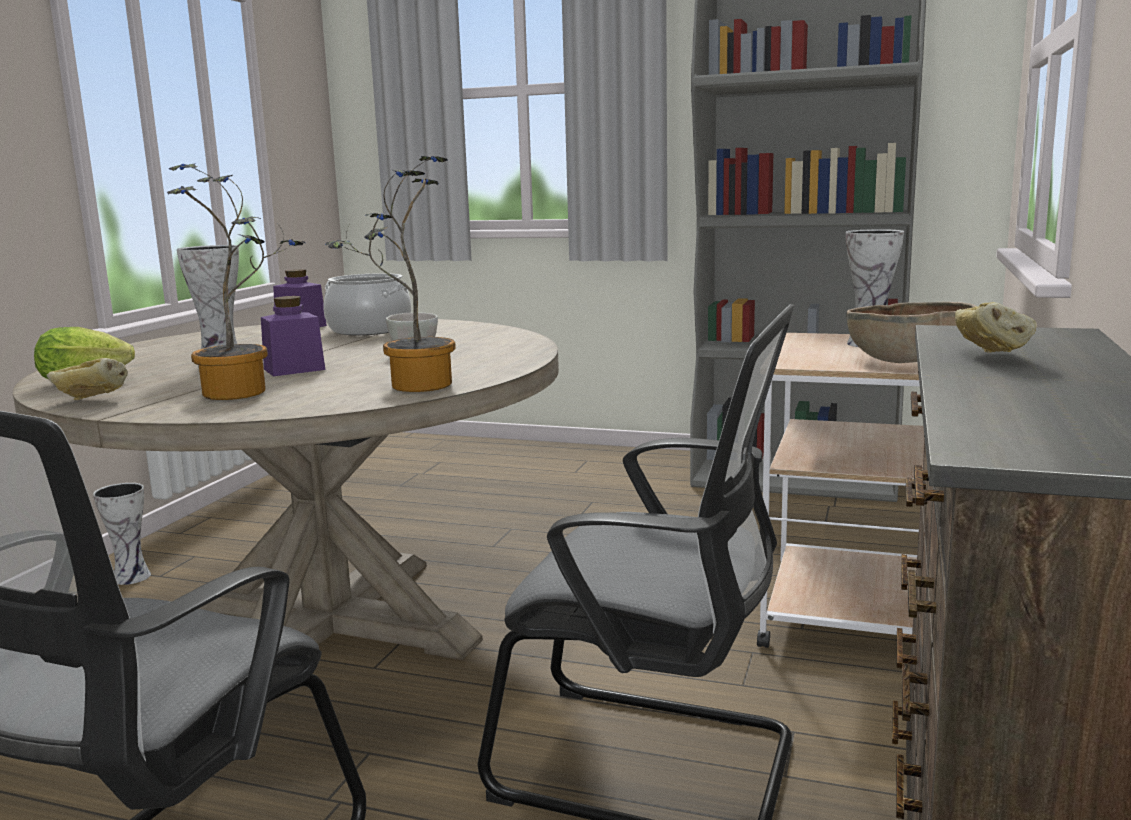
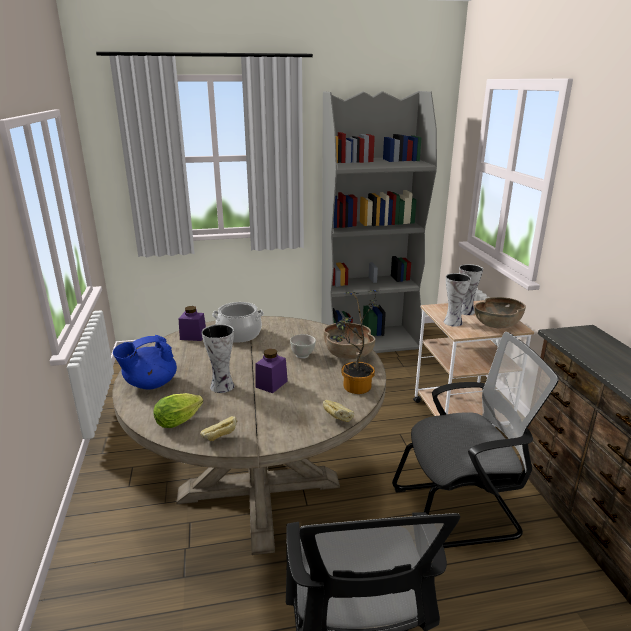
camera: 30 degrees left, 10 degrees up
(133, 576) = (113, 491): vase -> vase (452, 322)
(138, 353) = (150, 384): none -> blue teapot
(245, 392) = (286, 412): potted plant -> none
(491, 358) = (347, 355): none -> brown bowl
(989, 357) = (599, 357): bread -> bread (337, 420)

